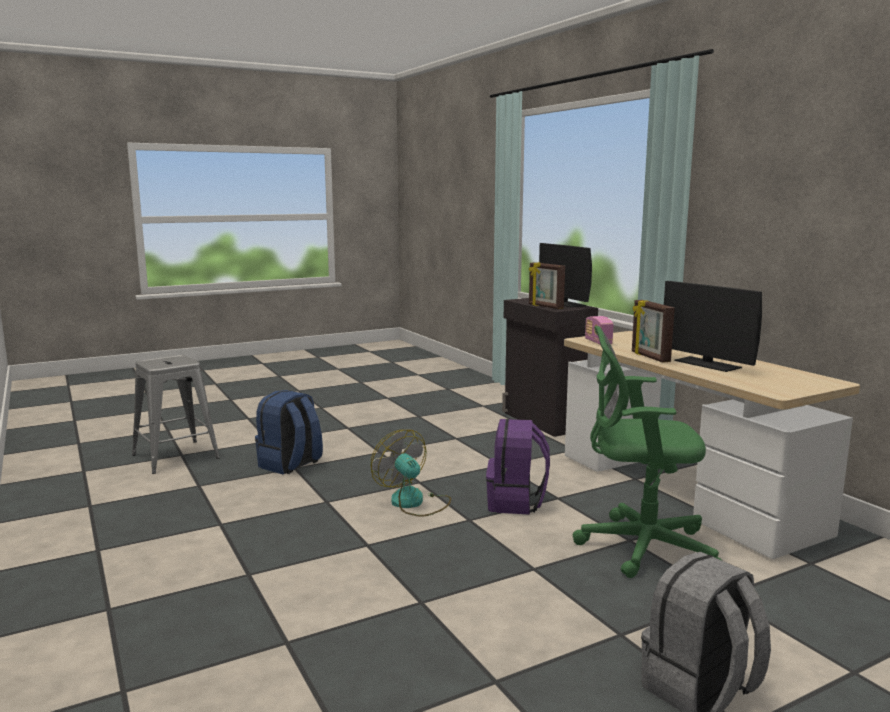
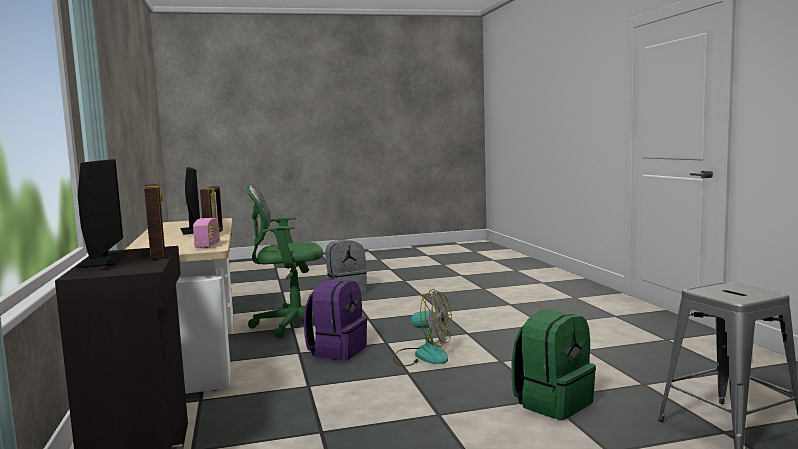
camera: 165 degrees left, 5 degrees down
(290, 465) = (553, 403): blue backpack -> green backpack
(413, 502) = (423, 356): fan -> fan turned 45 degrees counterclockwise
(639, 547) = (292, 324): green office chair -> green office chair turned 150 degrees clockwise

